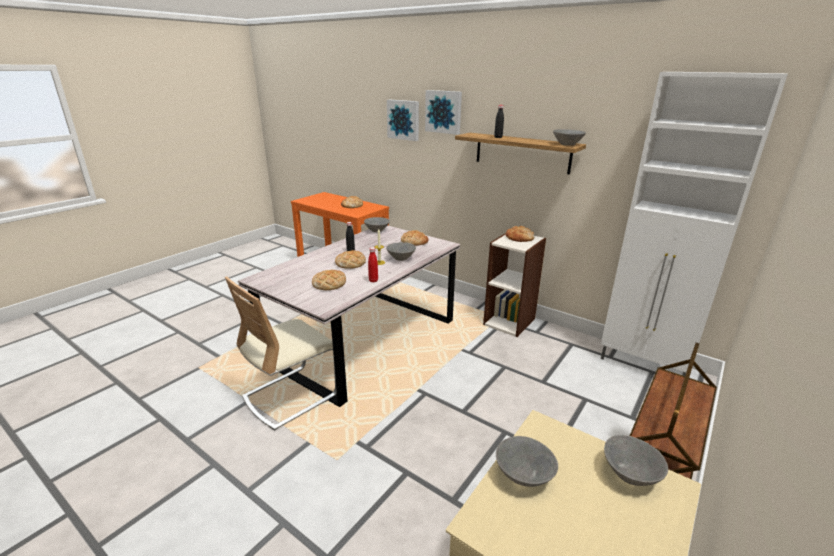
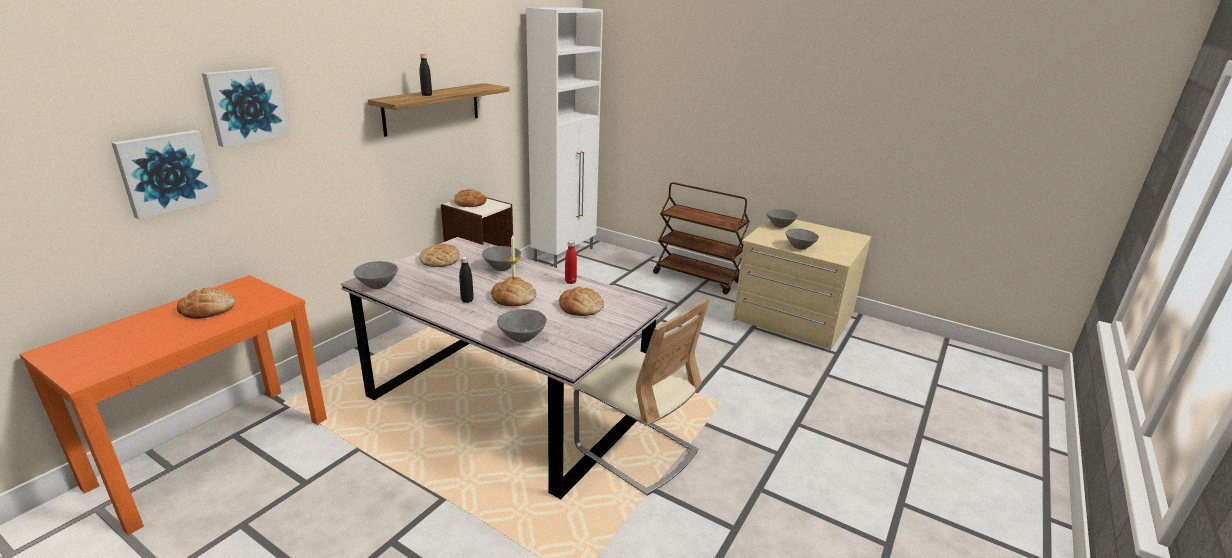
camera: 95 degrees left, 0 degrees up
(444, 111) = (322, 77): picture -> picture (165, 172)
(567, 145) = (489, 86): grey bowl -> grey bowl (523, 337)

